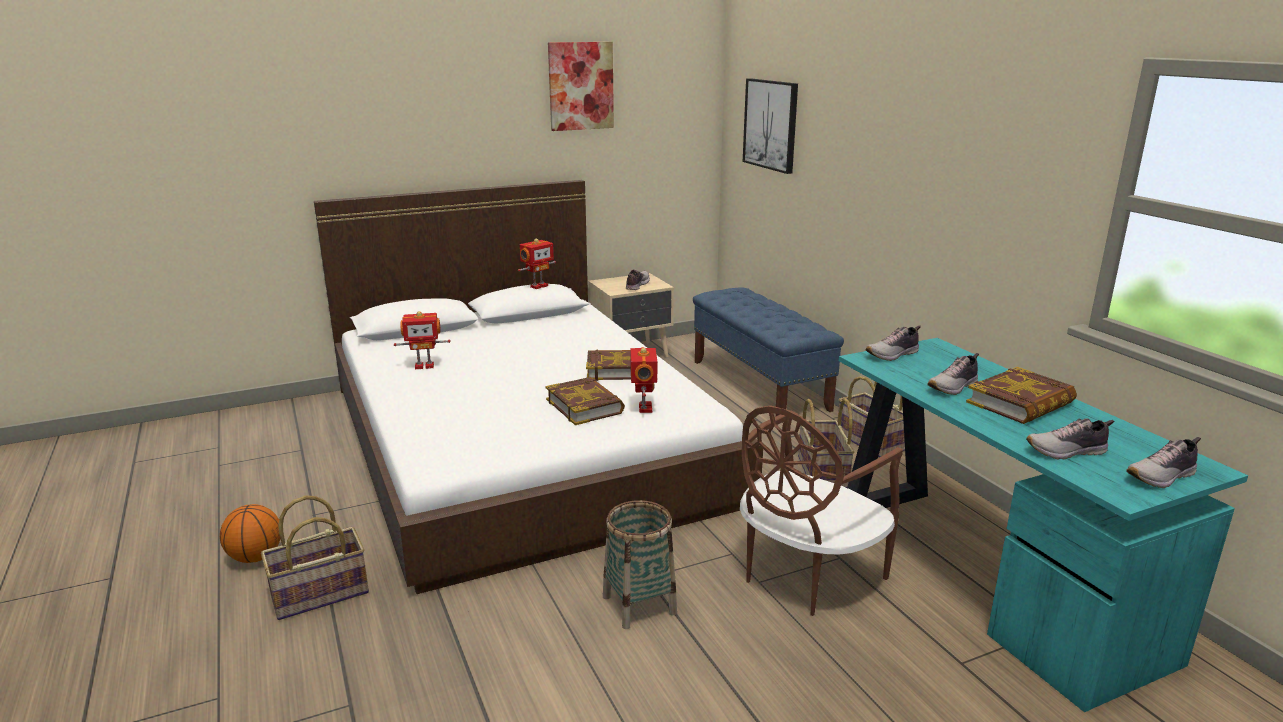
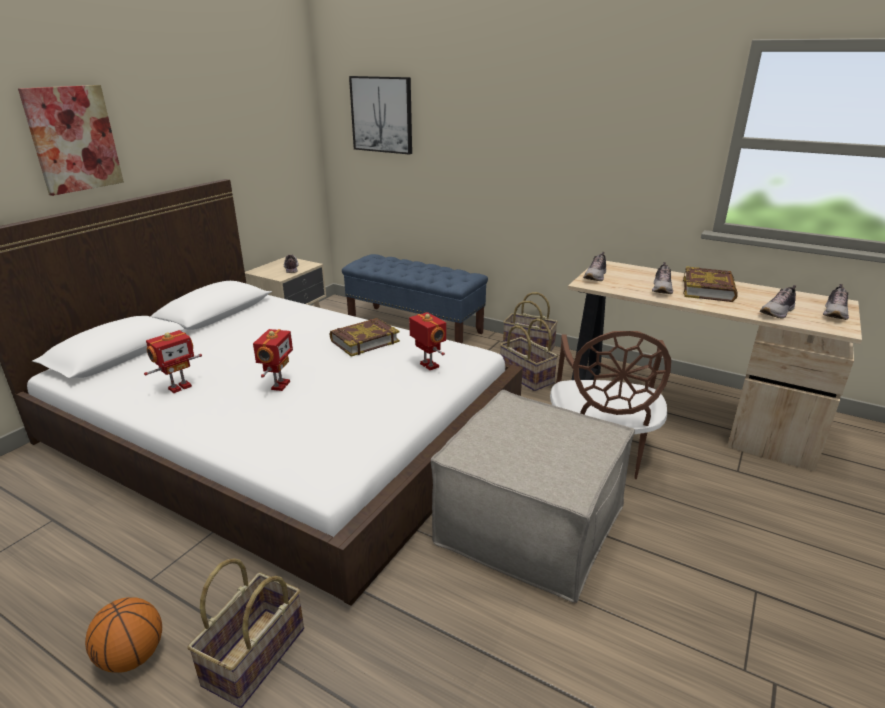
camera: 35 degrees left, 5 degrees up
(538, 286) = (219, 285): toy robot -> toy robot (279, 385)
(580, 86) = (210, 86): picture -> picture (73, 139)
(585, 406) = (381, 378): book -> none
(639, 604) = (530, 524): basket -> beige ottoman
(983, 575) = (683, 411): turquoise desk -> beige desk

